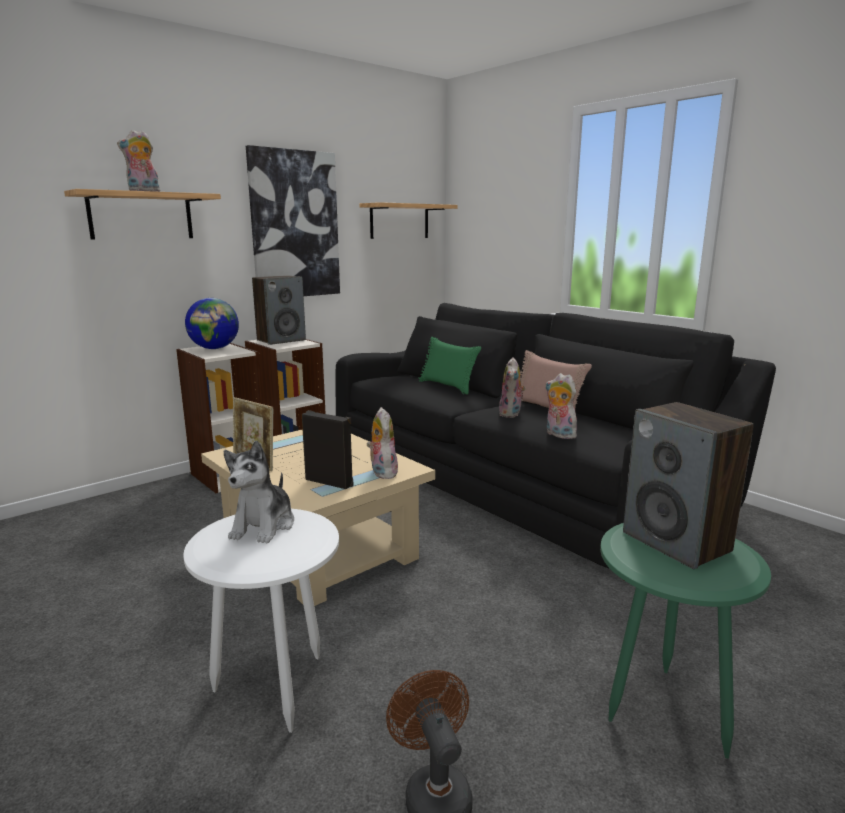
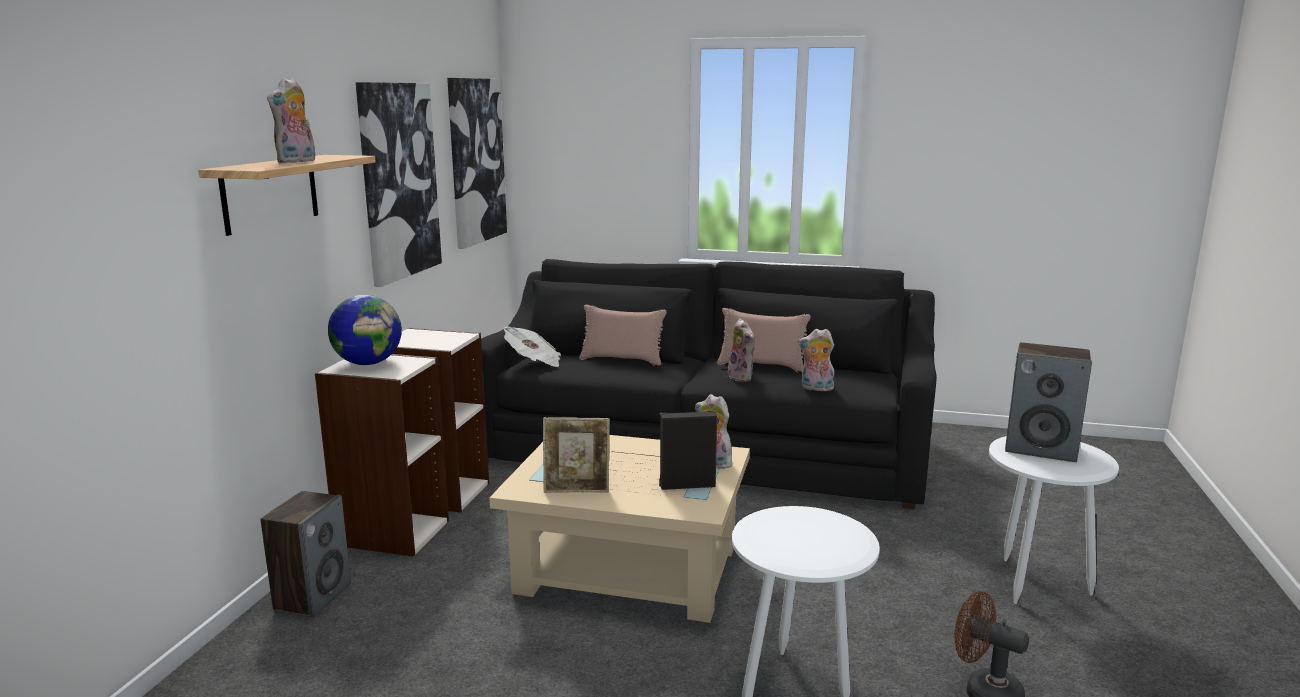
camera: 35 degrees left, 0 degrees up
(264, 526) = (784, 527): plush toy -> none
(281, 340) = (420, 337): speaker -> speaker (313, 596)
(385, 377) = (534, 362): none -> newspaper
(399, 221) = (476, 161): shelf -> picture
(448, 386) = (622, 360): green pillow -> beige pillow
(660, 714) = (1033, 587): green side table -> white side table

